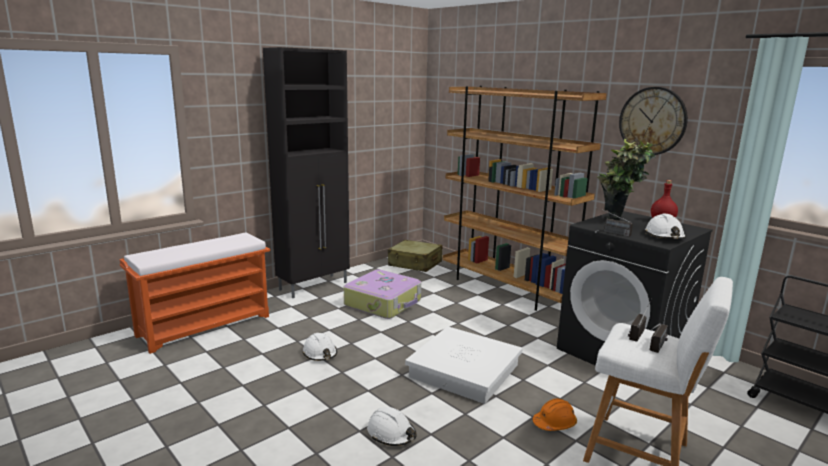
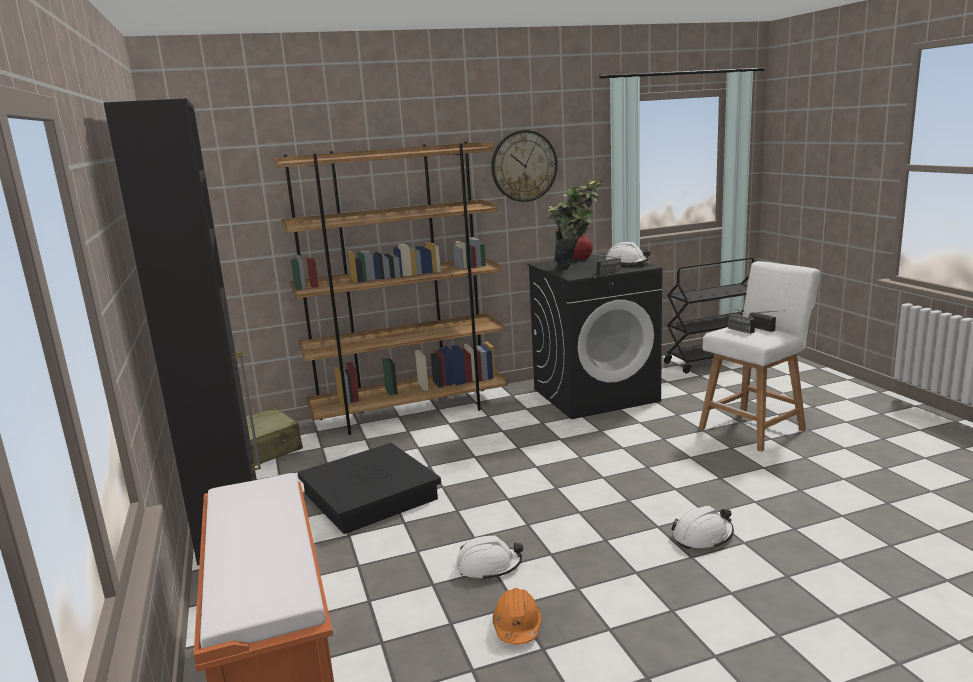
camera: 65 degrees left, 0 degrees up
(384, 303) = (369, 495): suitcase -> black storage box
(465, 371) = (590, 473): white storage box -> none
(554, 423) = (703, 450): orange hard hat -> orange hard hat (517, 626)

